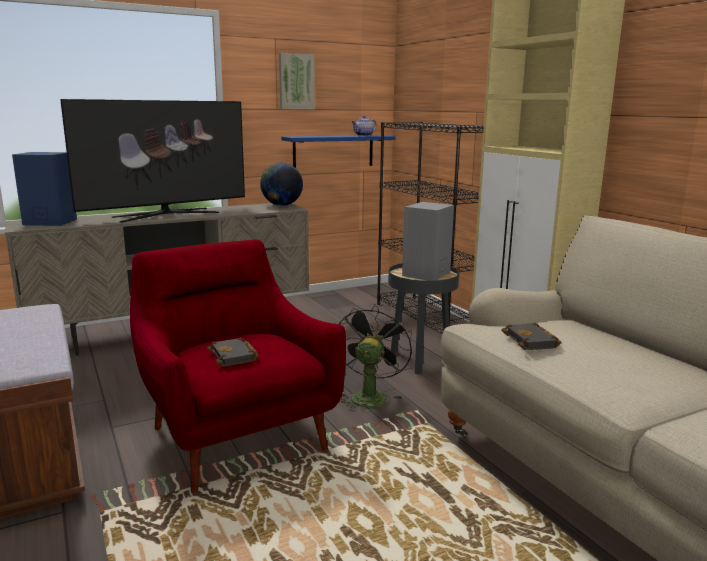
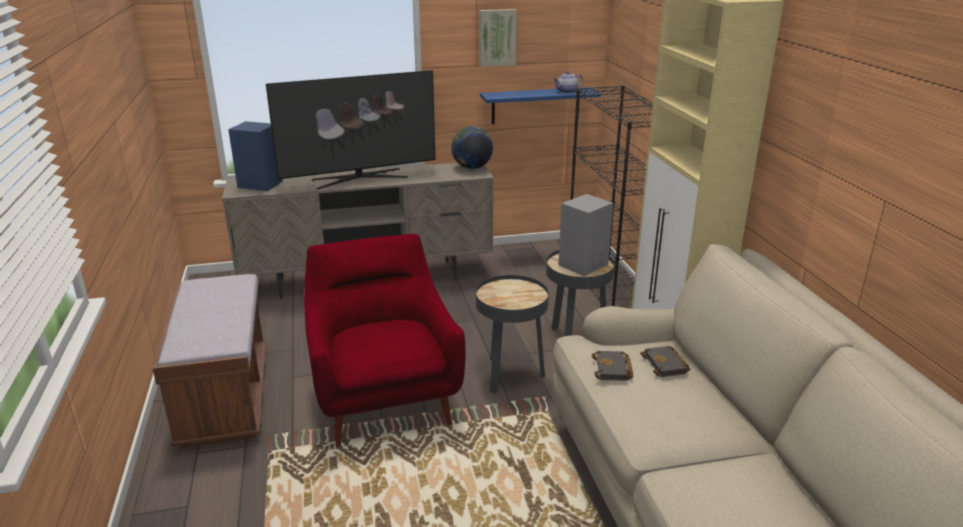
camera: 15 degrees right, 10 degrees up
(235, 356) = (375, 346): black book -> black book (666, 365)
(369, 396) = (509, 375): black fan -> black side table

